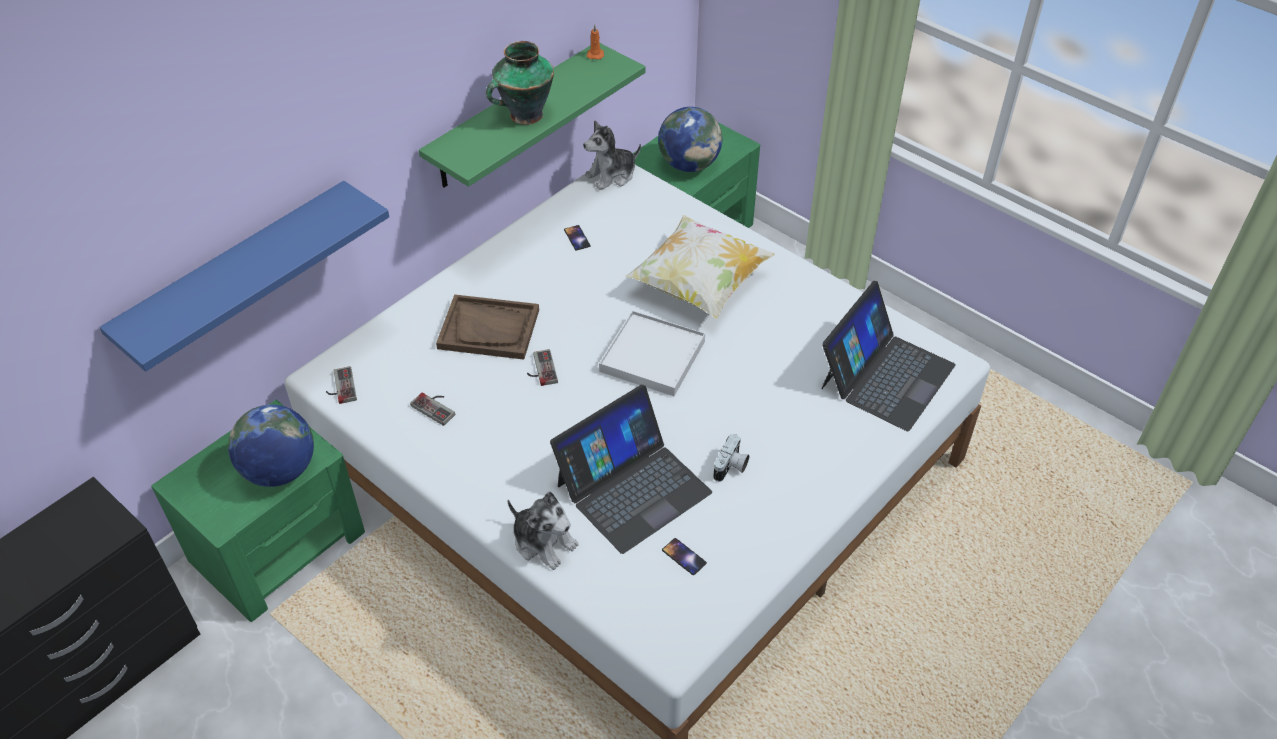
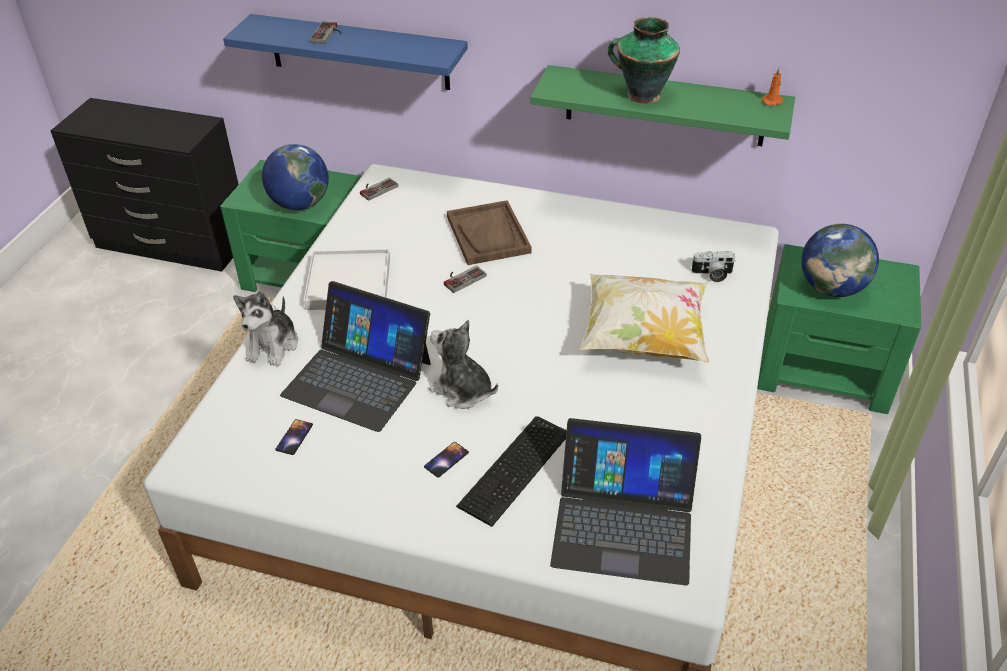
camera: 65 degrees right, 5 degrees down
(436, 407) = (385, 239): game controller -> game controller (328, 34)
(577, 238) = (638, 243): phone -> phone (446, 459)
(612, 175) = (742, 235): plush toy -> plush toy (462, 391)
(652, 356) = (525, 338): white tray -> white tray (349, 283)
(731, 467) = (418, 436): camera -> camera (712, 274)
(802, 415) = (518, 469): none -> keyboard

